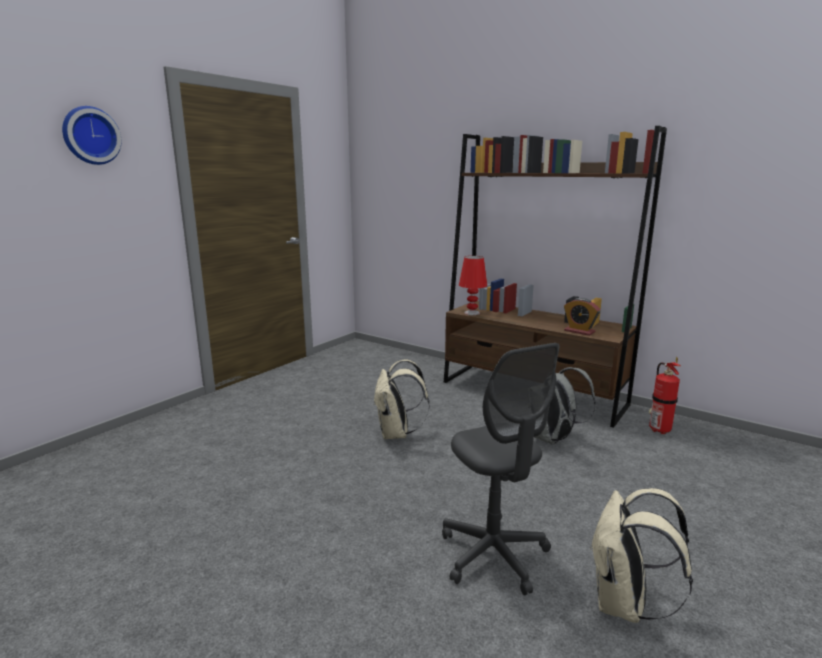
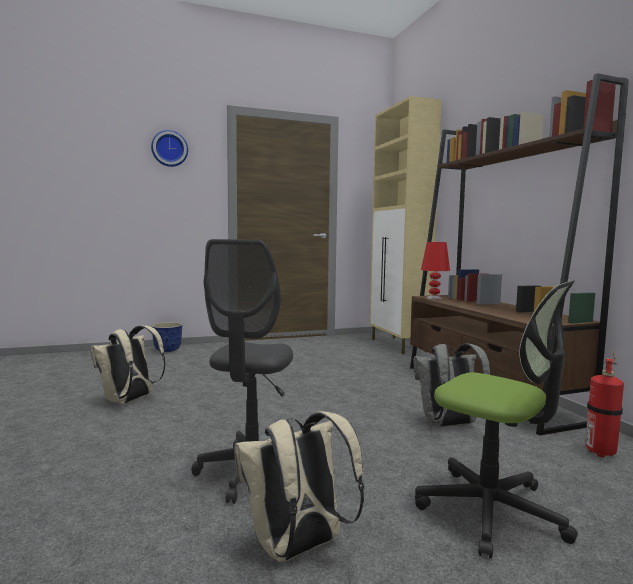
camera: 35 degrees right, 10 degrees down
(144, 431) = (168, 350): none -> planter
(395, 355) = (398, 345): none -> beige cabinet
(397, 434) = (313, 387): beige backpack -> beige backpack (129, 401)
(579, 331) = (514, 316): alarm clock -> none
(671, 508) = (491, 510): none -> office chair

